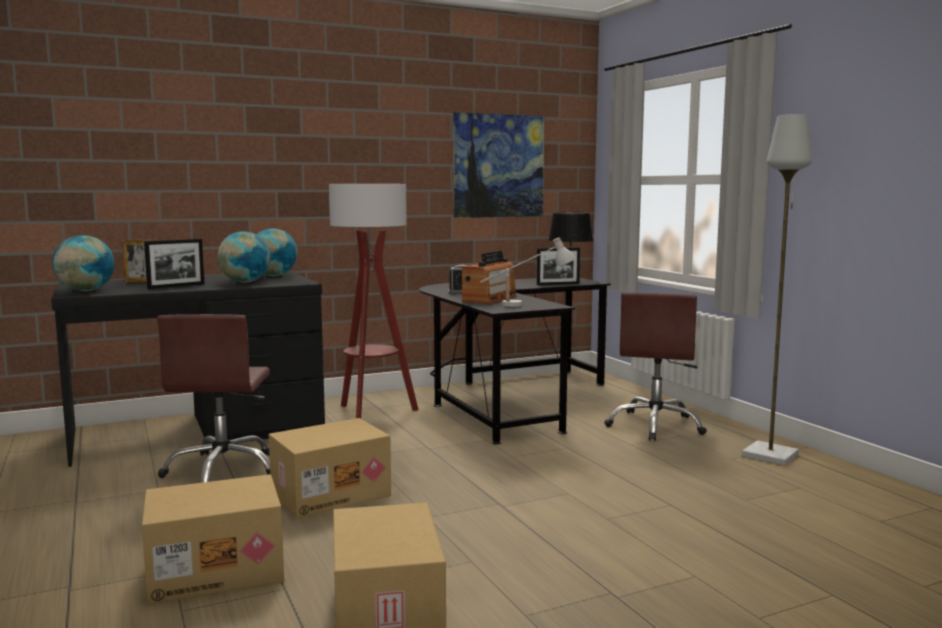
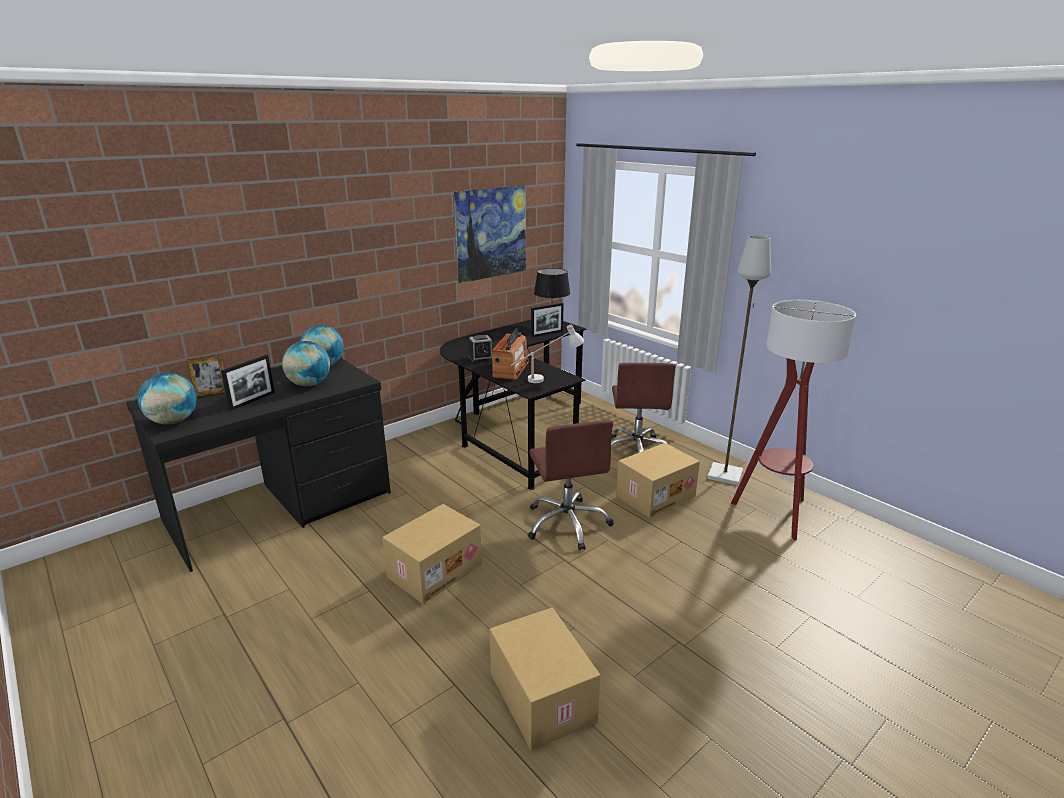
camera: 15 degrees left, 15 degrees up
(216, 570) = (392, 675): cardboard box -> cardboard box (655, 495)
(223, 470) = (331, 555): brown office chair -> brown office chair (567, 524)
(372, 414) = (417, 464): floor lamp -> floor lamp (775, 513)

